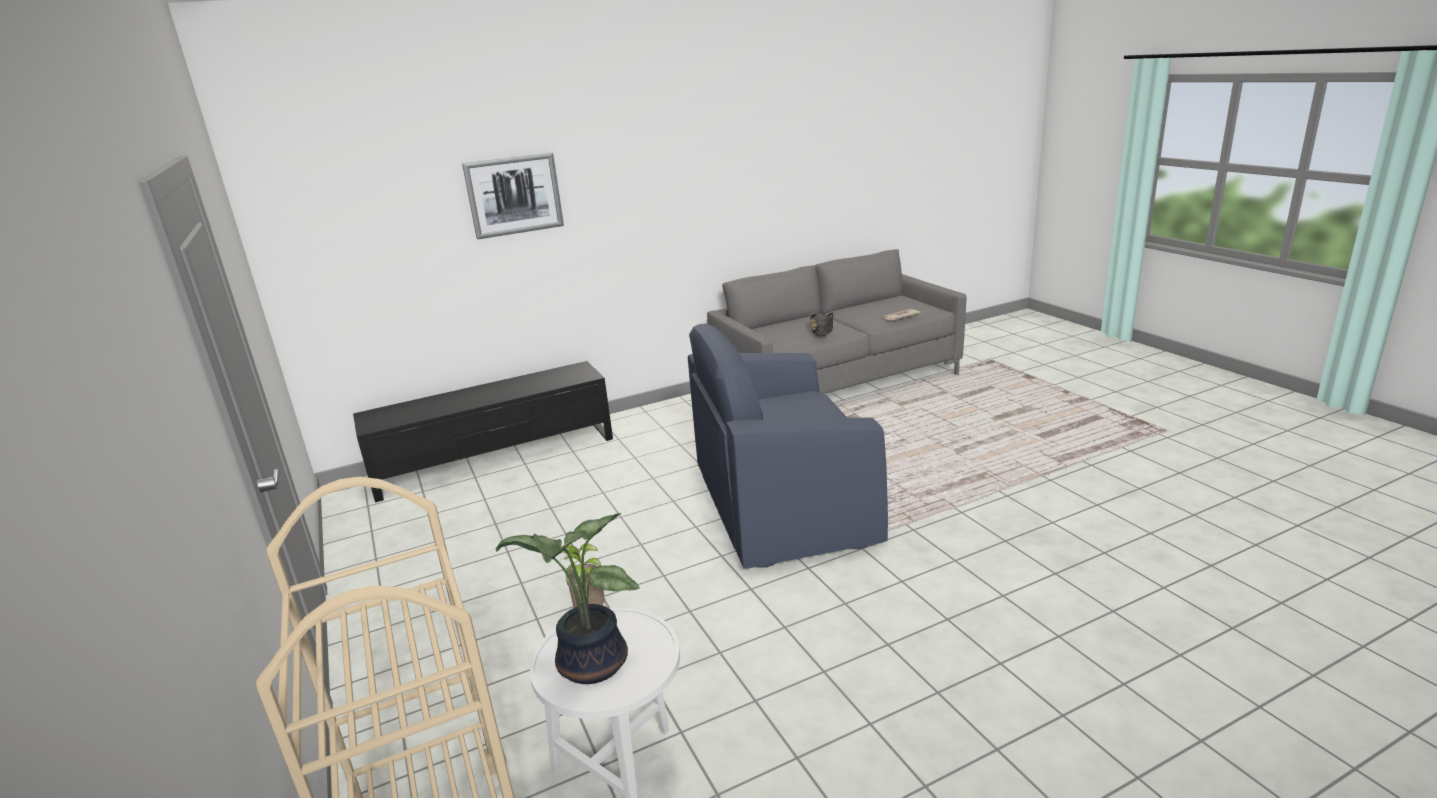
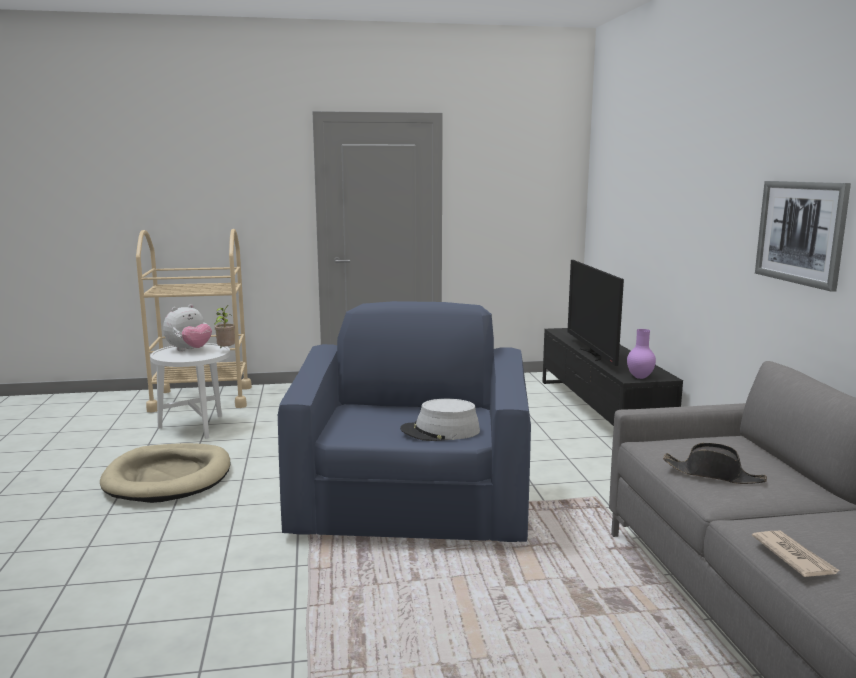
camera: 105 degrees right, 10 degrees down
(501, 397) = (592, 354): none -> television
(514, 195) = (678, 183): picture -> picture (800, 232)
(584, 373) = (639, 377): none -> purple vase
(588, 665) = (189, 350): potted plant -> plush toy
(802, 408) = (440, 431): none -> grey hat
(817, 694) = (169, 477): none -> beige dog bed

